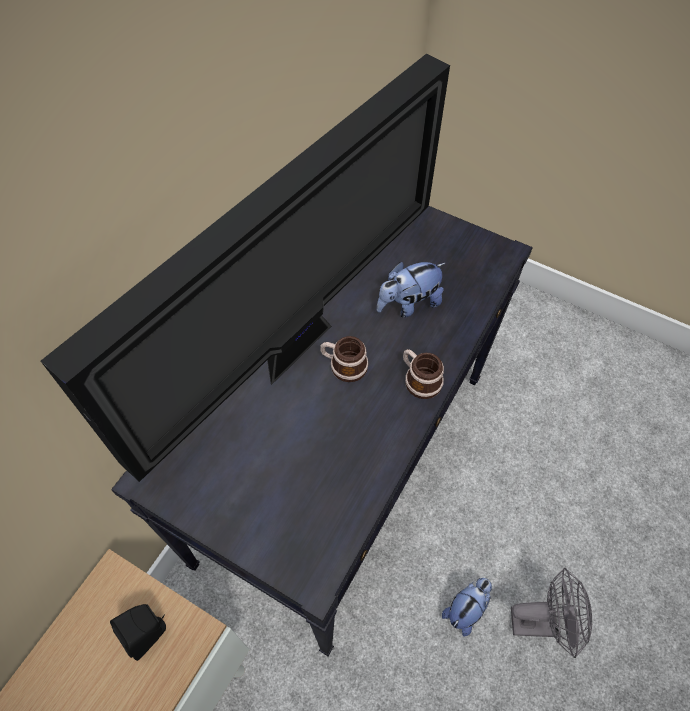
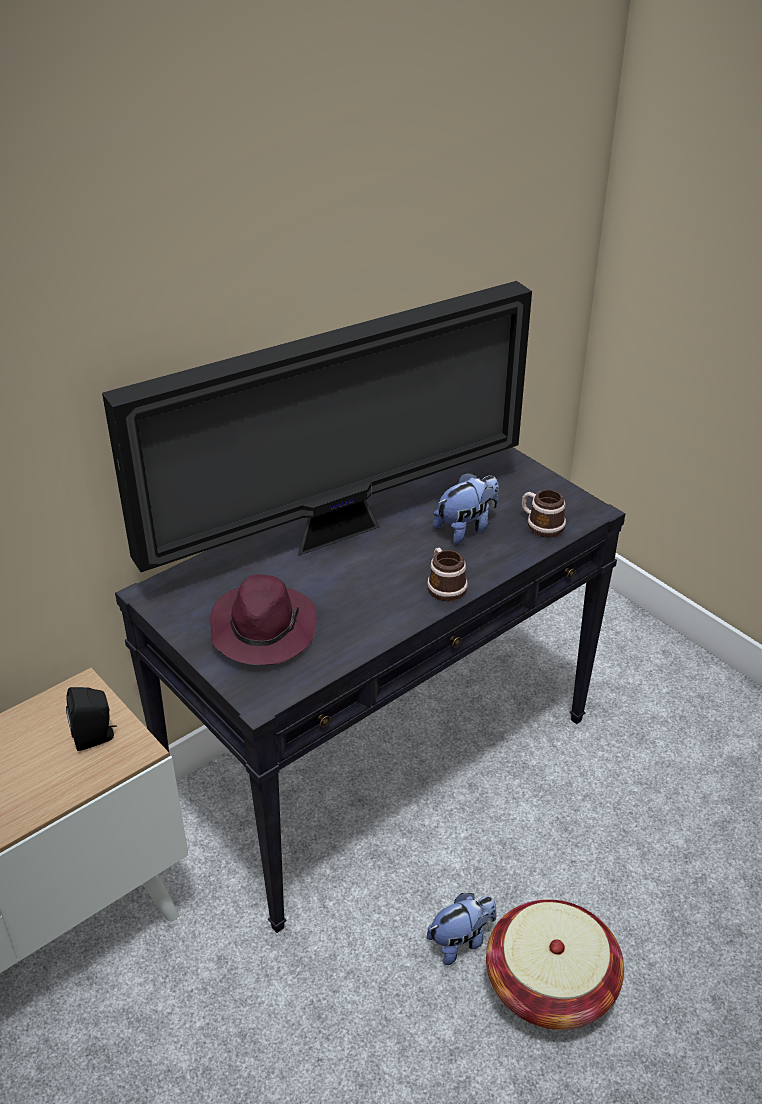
camera: 20 degrees right, 20 degrees down
(277, 488) = (262, 629): none -> purple hat
(343, 365) = (375, 558): mug -> mug (541, 524)
(408, 304) = (466, 528): plush toy -> plush toy turned 150 degrees clockwise
(541, 621) = (550, 984): grey fan -> basket

